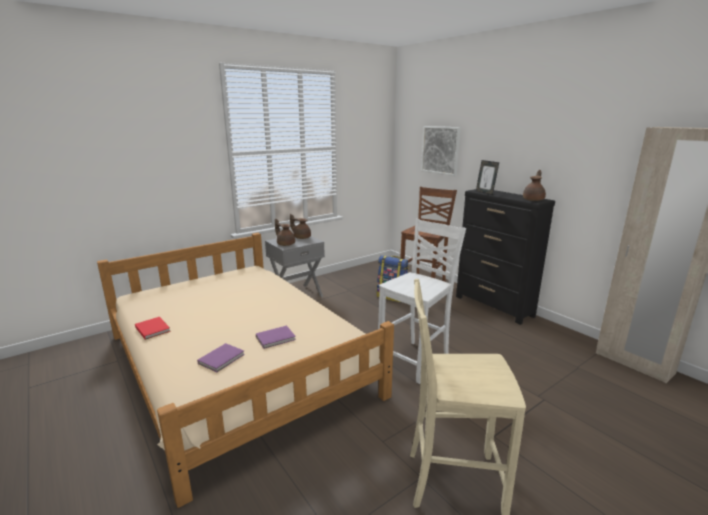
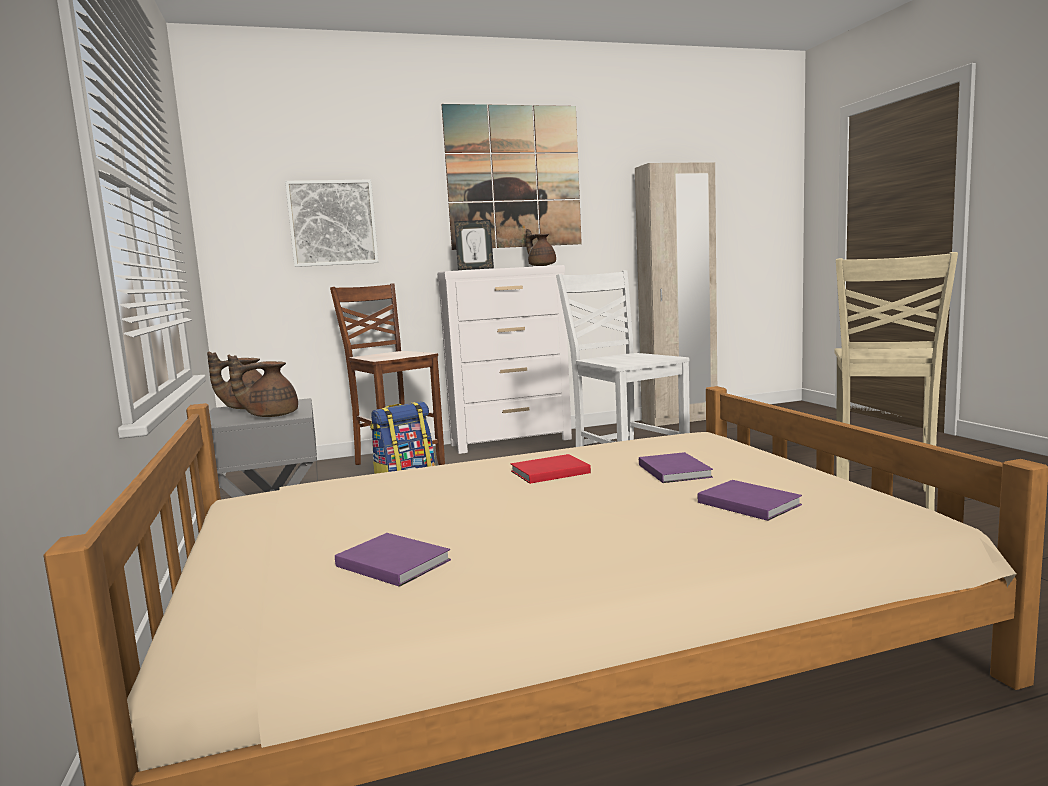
camera: 70 degrees left, 10 degrees down
(153, 329) = (559, 582): red book -> red book (548, 472)
(179, 302) = (392, 562): none -> purple book
(494, 306) = (512, 442): black dresser -> white dresser
(545, 129) = (514, 177): none -> picture

